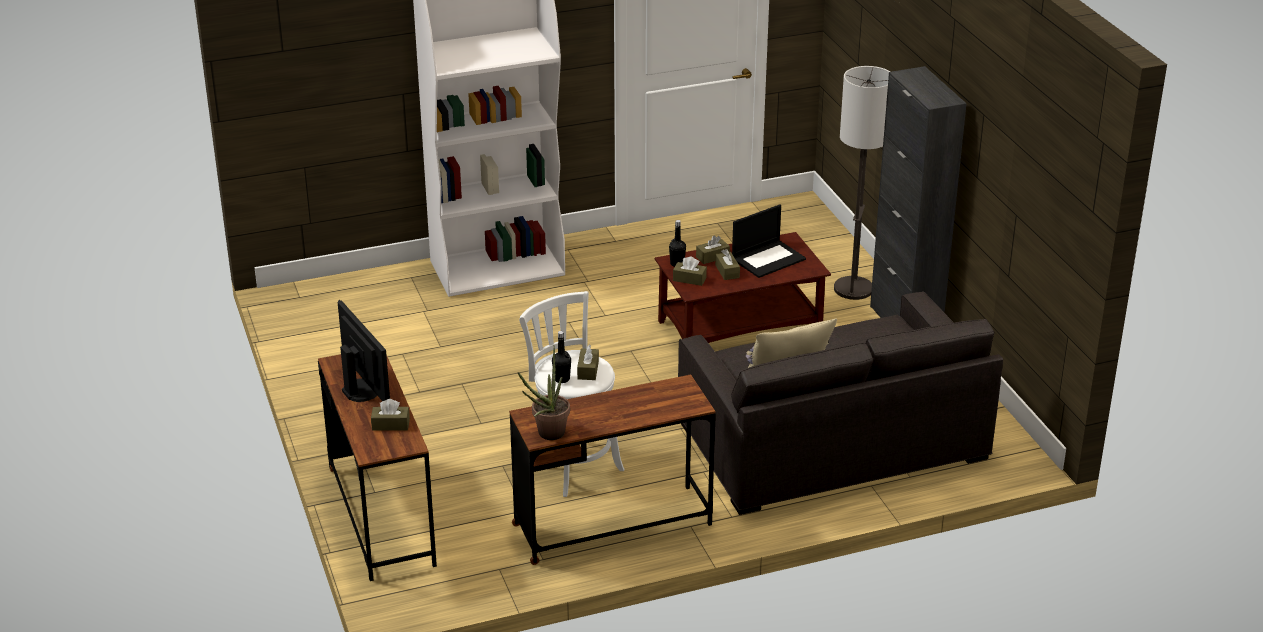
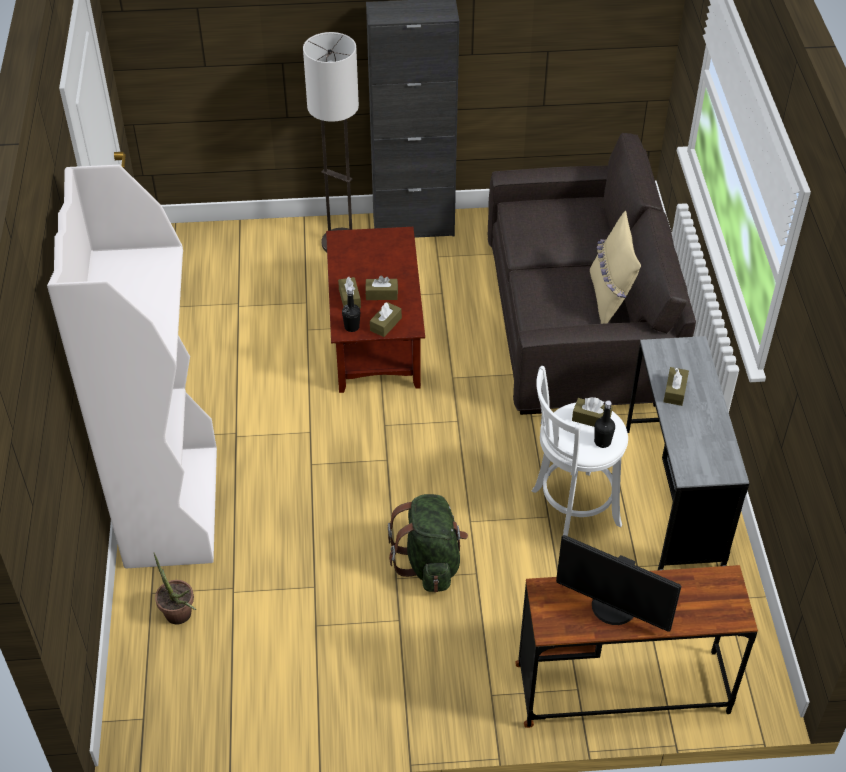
camera: 75 degrees left, 15 degrees up
(363, 390) = (613, 608): monitor -> monitor turned 135 degrees counterclockwise
(390, 425) = (686, 591): brown tissue box -> brown tissue box (675, 391)
(484, 397) = (430, 562): none -> green backpack
(547, 435) = (727, 464): potted plant -> potted plant (181, 618)
(612, 525) = (673, 498): brown desk -> grey desk
(768, 259) = (370, 260): laptop -> none

